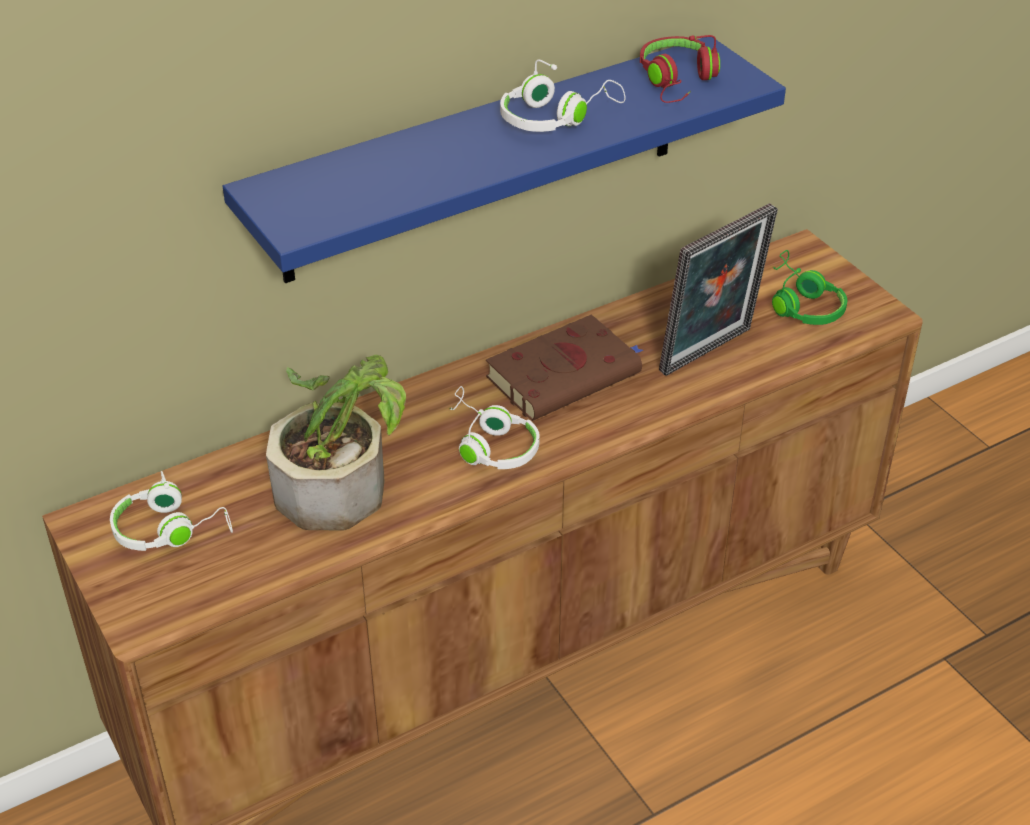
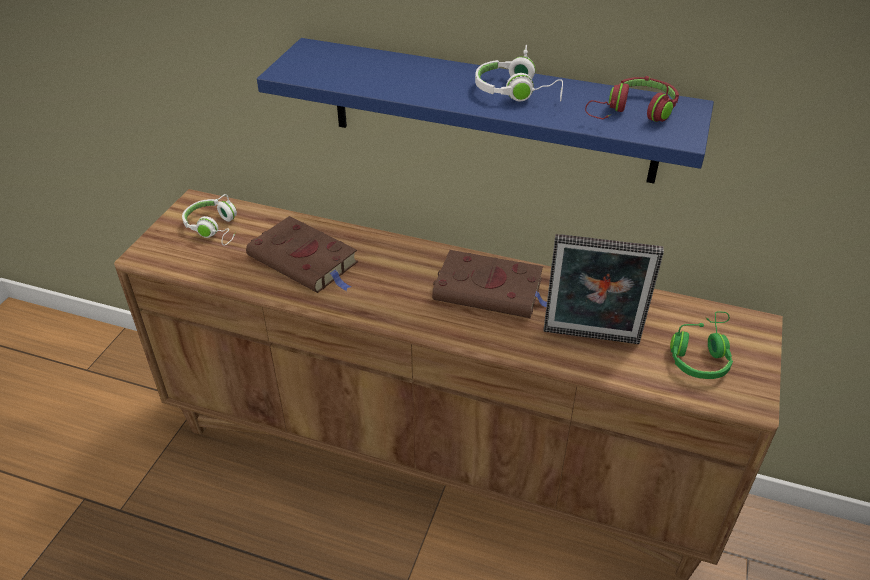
camera: 50 degrees right, 0 degrees up
(342, 482) = (306, 261): potted plant -> brown book
(490, 444) = (396, 295): white headphones -> none

